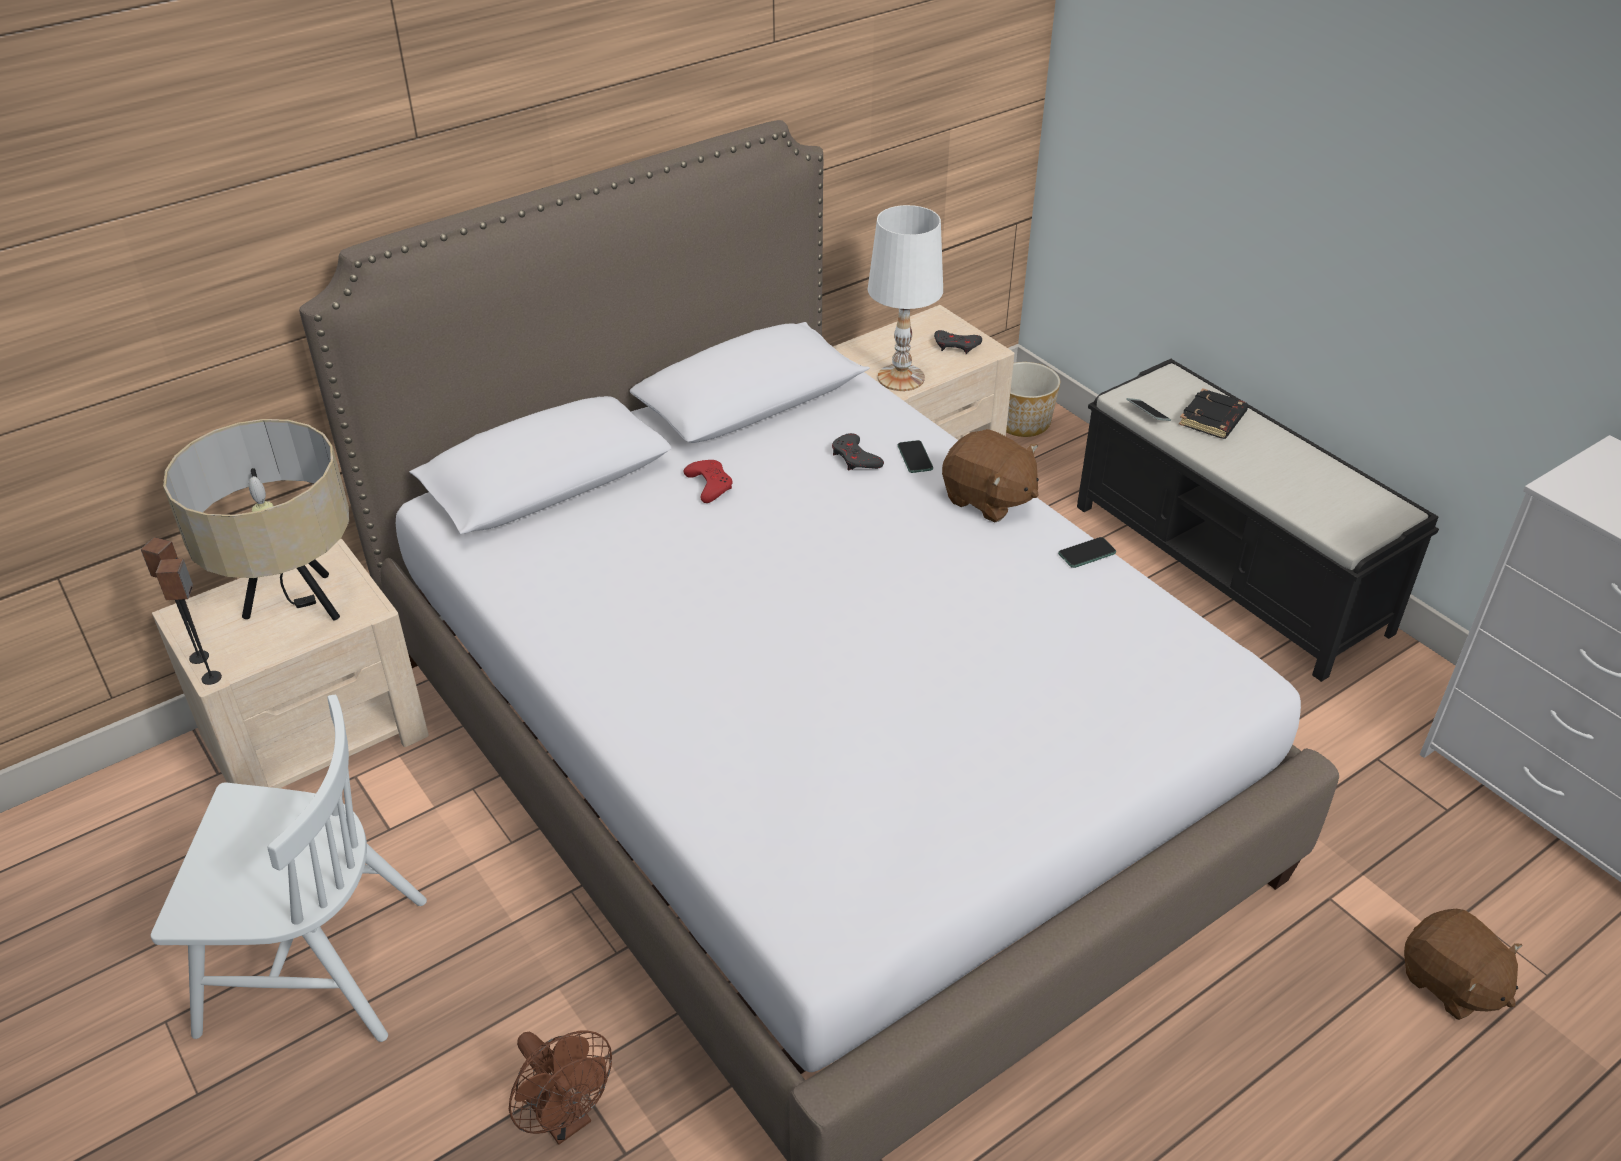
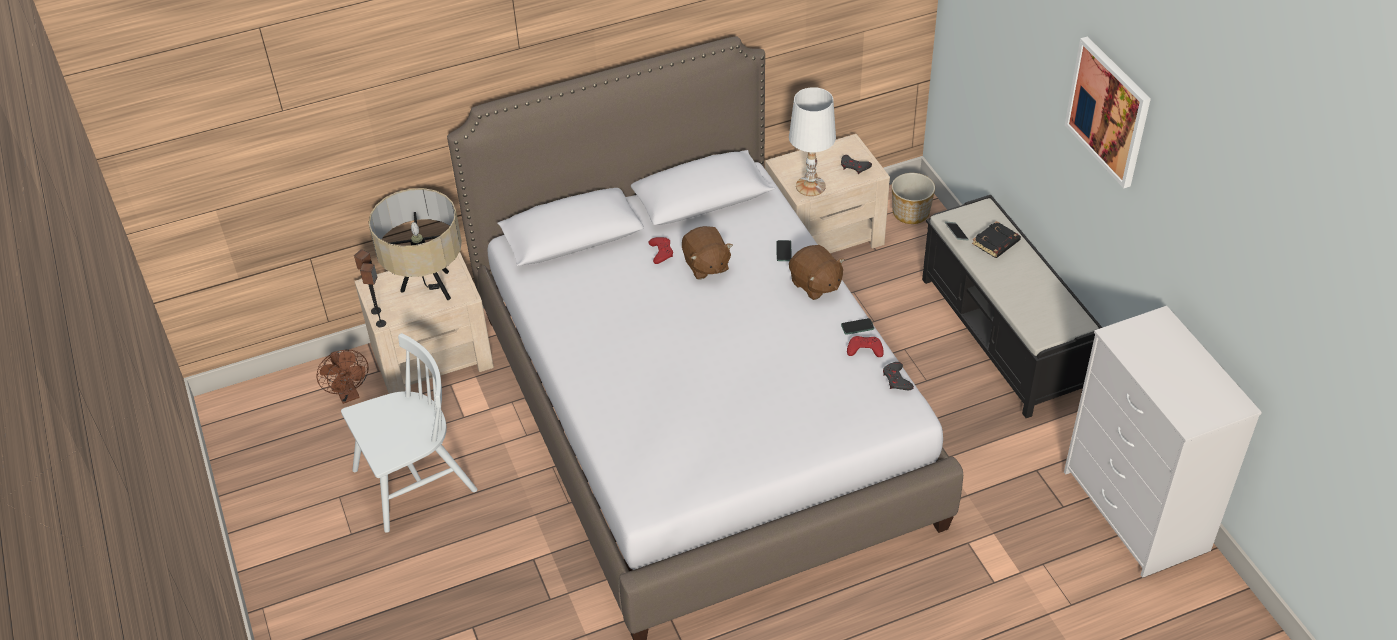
camera: 15 degrees right, 5 degrees up
(312, 965) = (414, 481): white chair -> white chair turned 45 degrees counterclockwise
(565, 1118) = (524, 578): brown fan -> brown fan (349, 394)
(855, 458) = (749, 246): grey game controller -> grey game controller (897, 379)
(1116, 586) = (864, 349): none -> red game controller
(1450, 983) = (1013, 598): brown plush toy -> brown plush toy (706, 265)
(1457, 128) = (1109, 111): none -> picture

